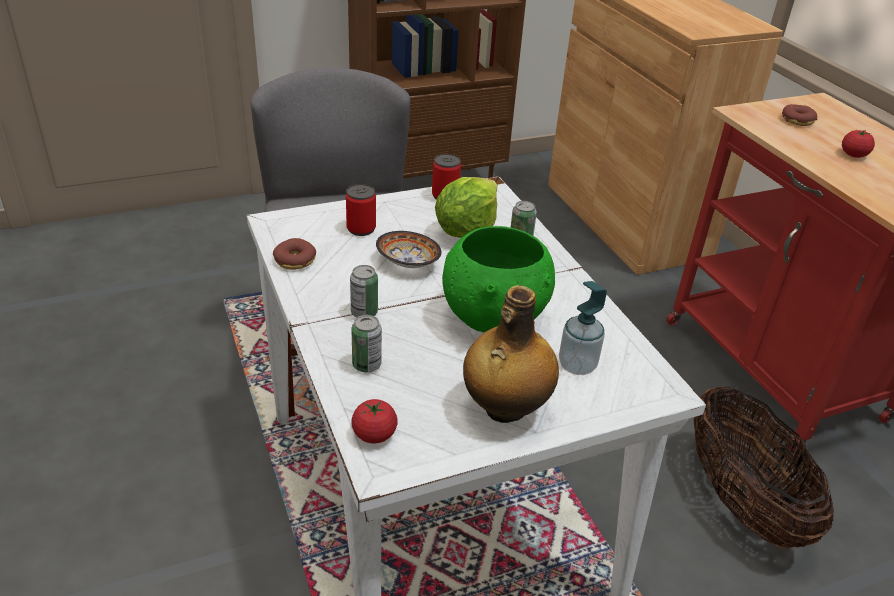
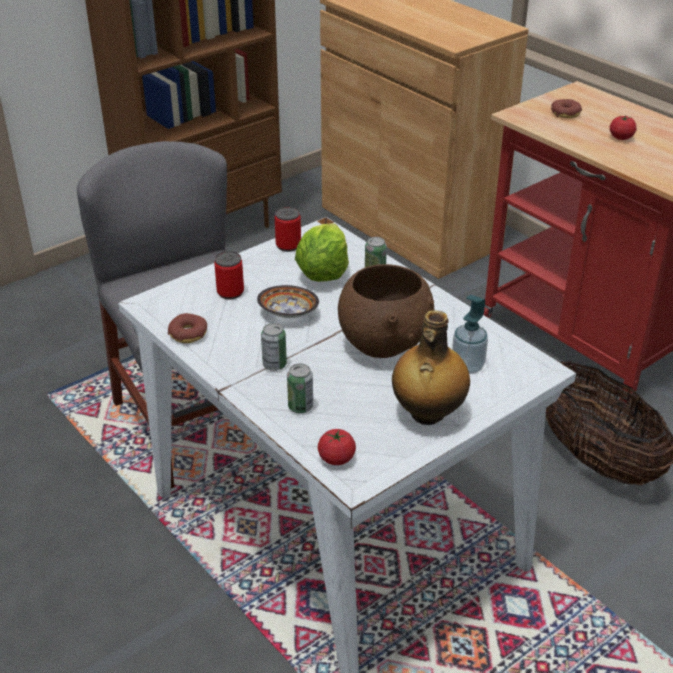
camera: 15 degrees left, 0 degrees up
(494, 318) = (384, 344): green bowl -> brown bowl

